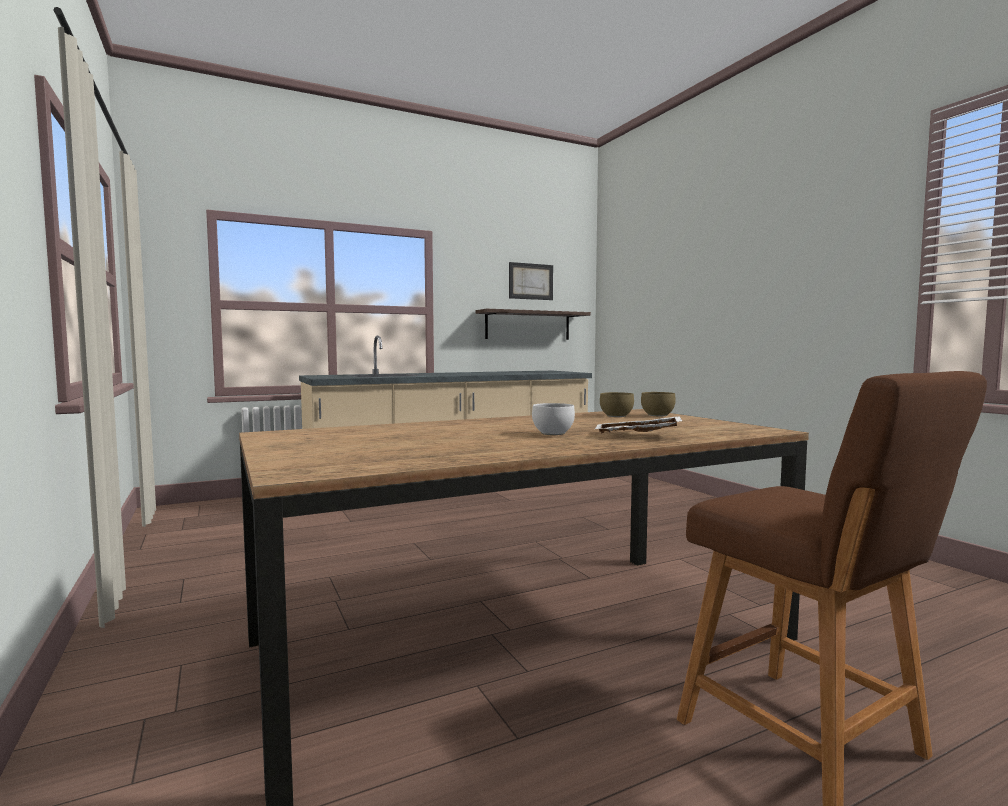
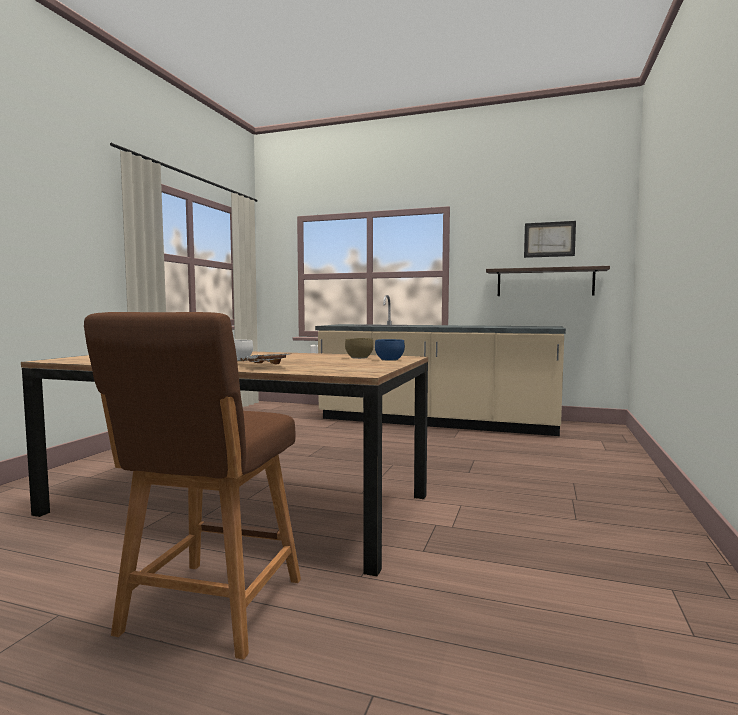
camera: 45 degrees right, 0 degrees up
(658, 415) = (389, 360): brown bowl -> blue bowl

